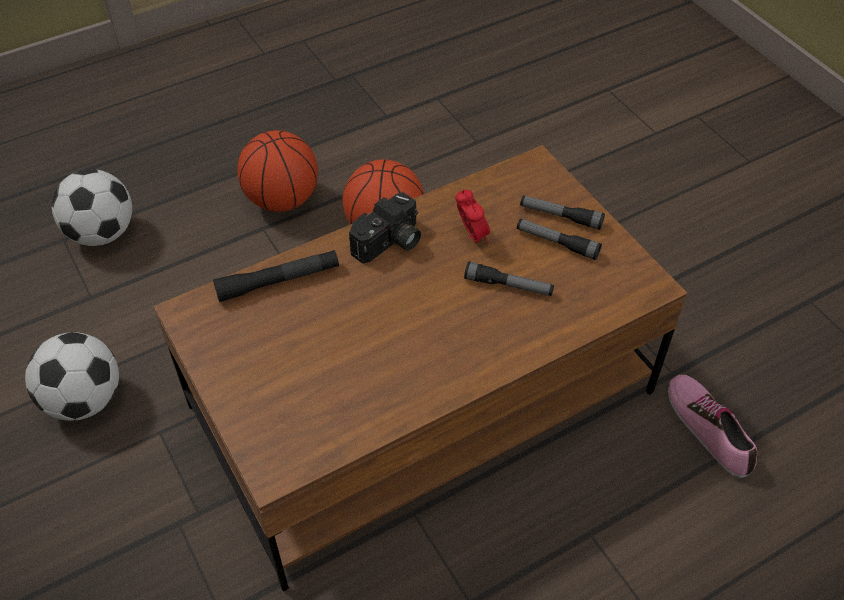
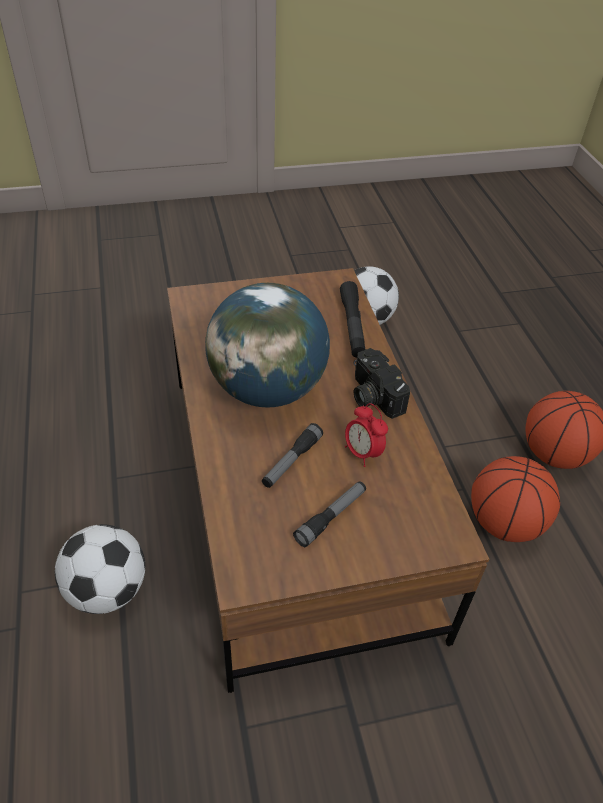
camera: 105 degrees right, 5 degrees down
(102, 234) = (523, 342): football -> football (107, 590)
(416, 332) = (267, 388): none -> globe
(471, 236) = (362, 453): alarm clock -> alarm clock turned 60 degrees clockwise
(560, 216) = (367, 534): flashlight -> none
(709, 428) = (165, 732): shoe -> none

